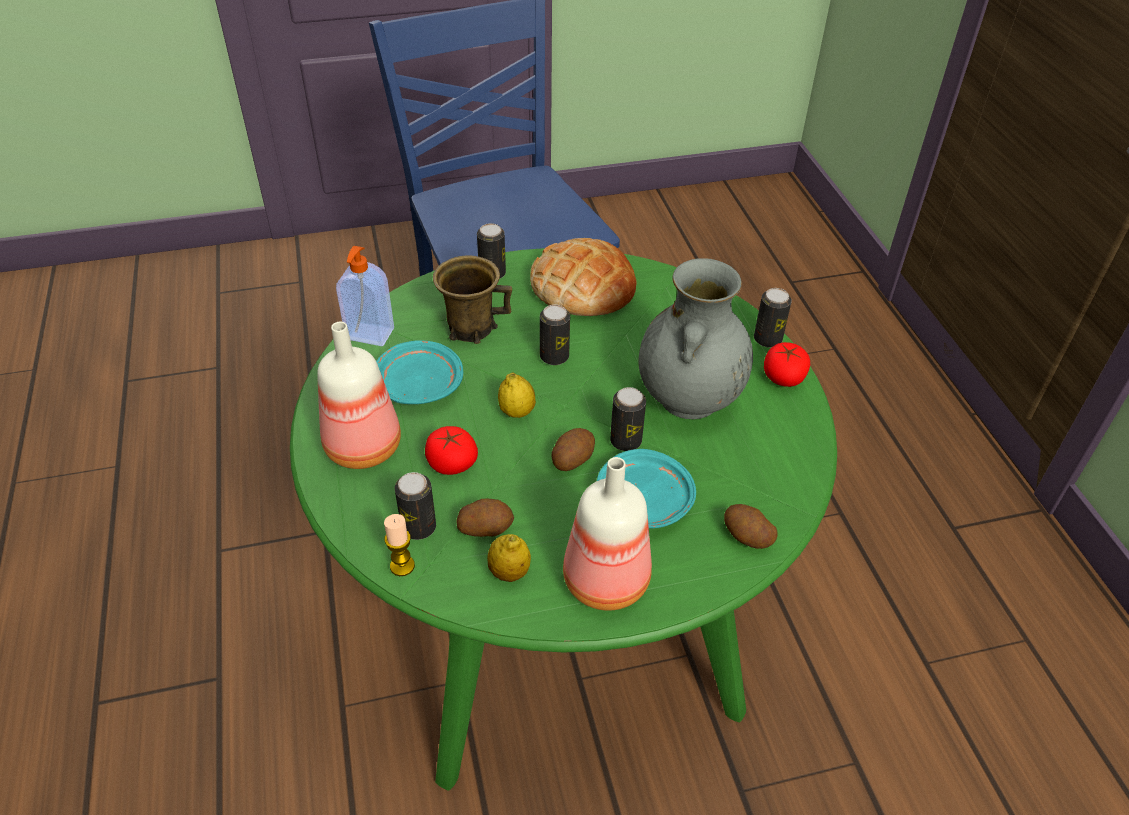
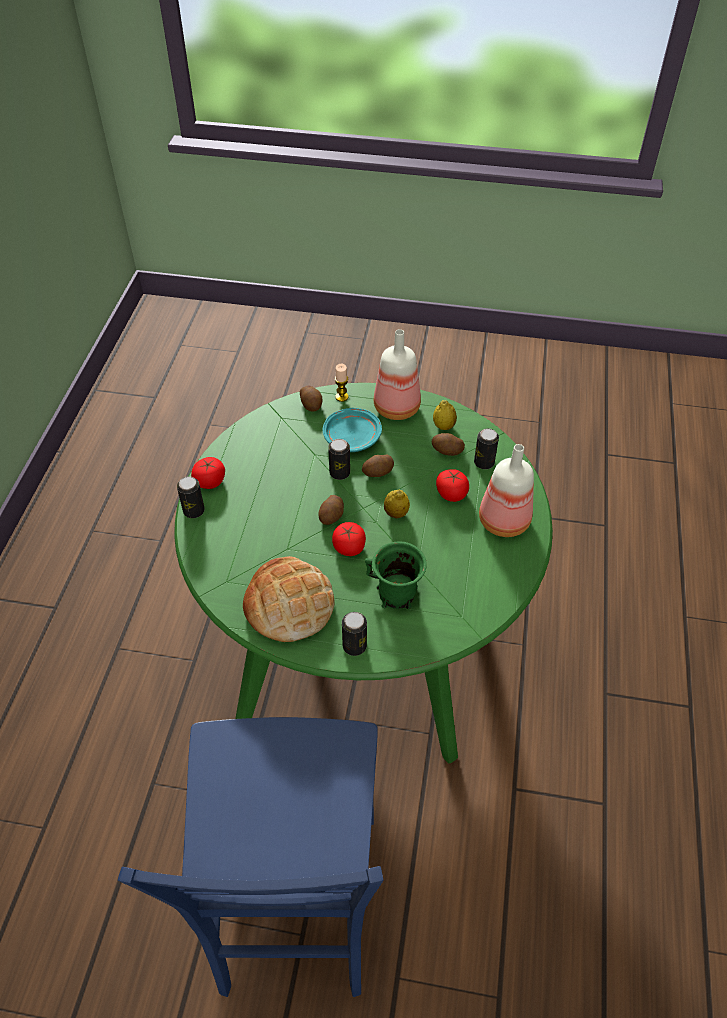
camera: 155 degrees left, 5 degrees up
(369, 335) = (477, 613): soap dispenser -> none
(402, 566) = (499, 446): candle -> candle (341, 397)
(418, 384) = (453, 556): turquoise plate -> none
(470, 327) = (396, 594): brown mug -> green mug
(554, 356) = (349, 547): can -> tomato
(598, 383) = (332, 516): none -> potato
(689, 400) = (282, 486): grey vase -> none

